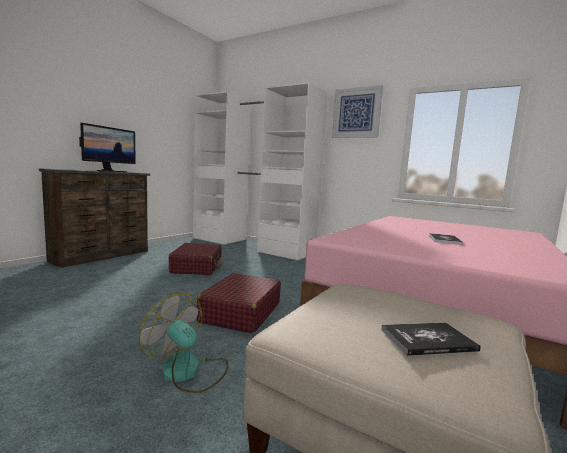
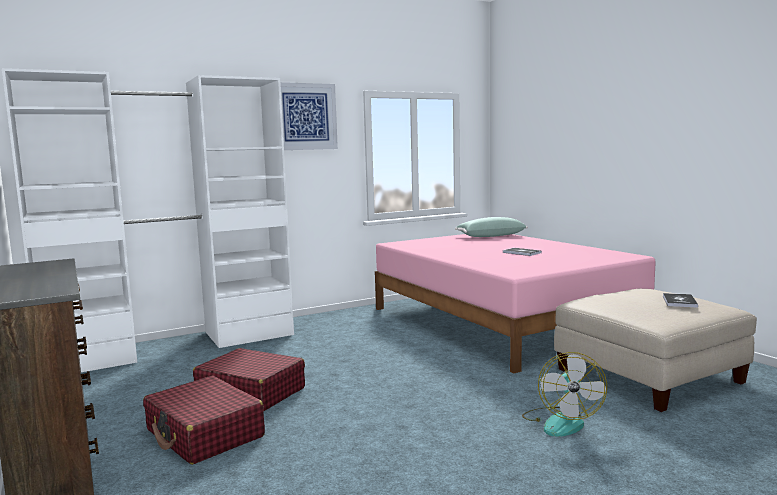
camera: 60 degrees left, 0 degrees up
(109, 171) = (50, 272): monitor -> none
(188, 372) = (561, 421): fan -> fan turned 60 degrees counterclockwise
(240, 313) = (447, 387): red suitcase -> red suitcase (204, 434)
(507, 232) = (490, 236): none -> green pillow

